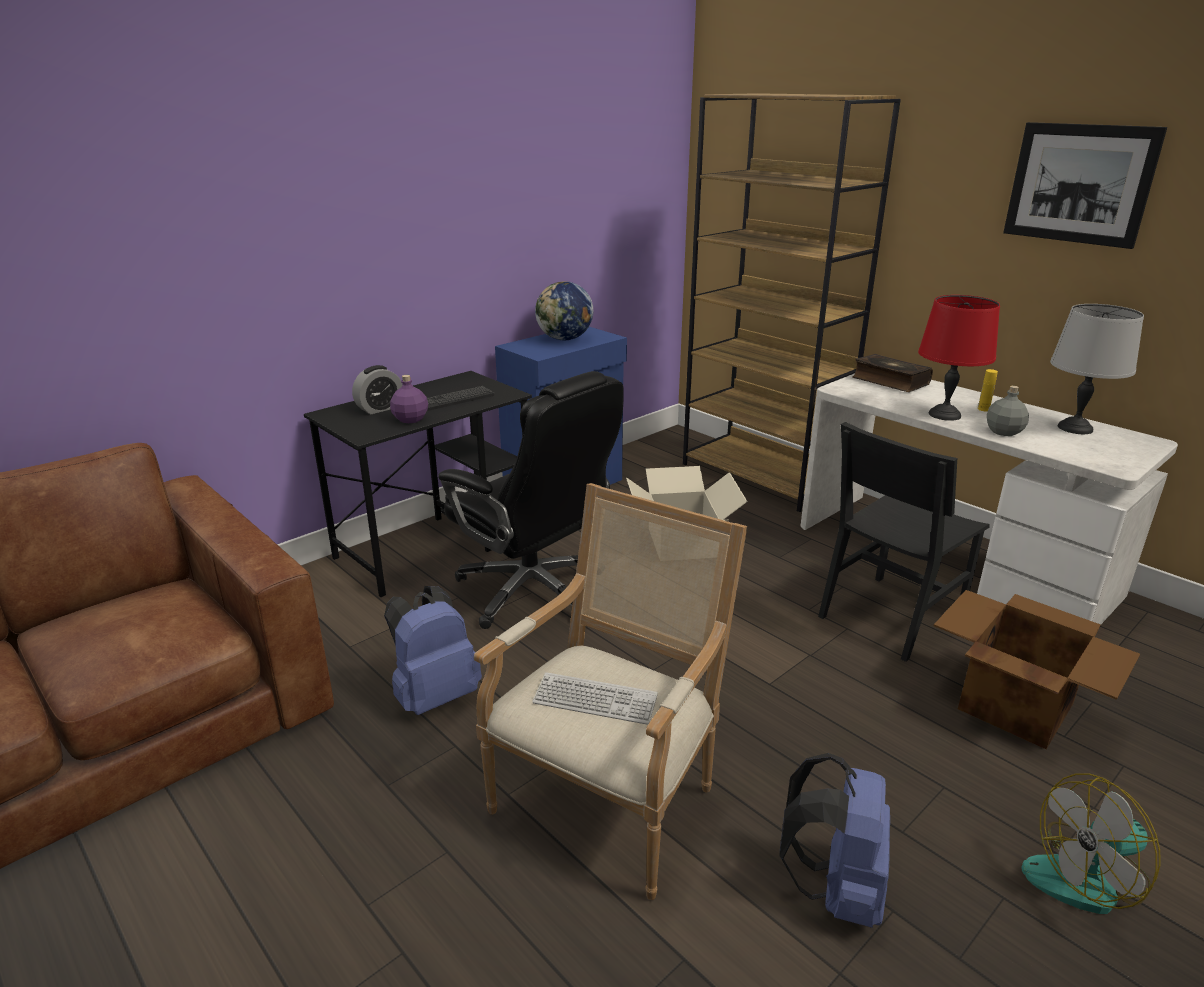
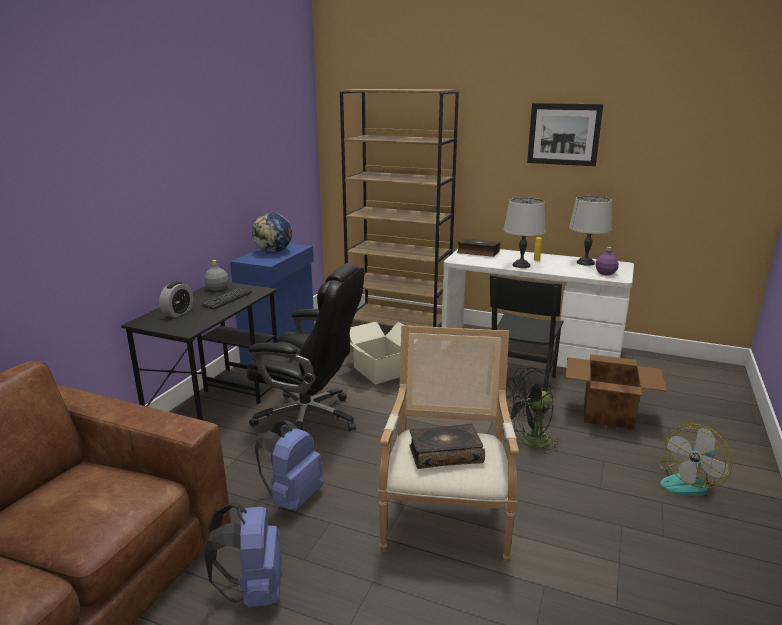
camera: 25 degrees left, 5 degrees down
(410, 419) = (209, 316): purple bottle -> purple bottle (605, 273)
(595, 700) = (445, 454): keyboard -> book
(834, 716) = (530, 442): none -> black fan
(836, 889) = (590, 525): blue backpack -> blue backpack (253, 591)
(945, 415) = (521, 265): red table lamp -> grey table lamp
(1004, 432) = (556, 269): grey bottle -> grey bottle (217, 288)

